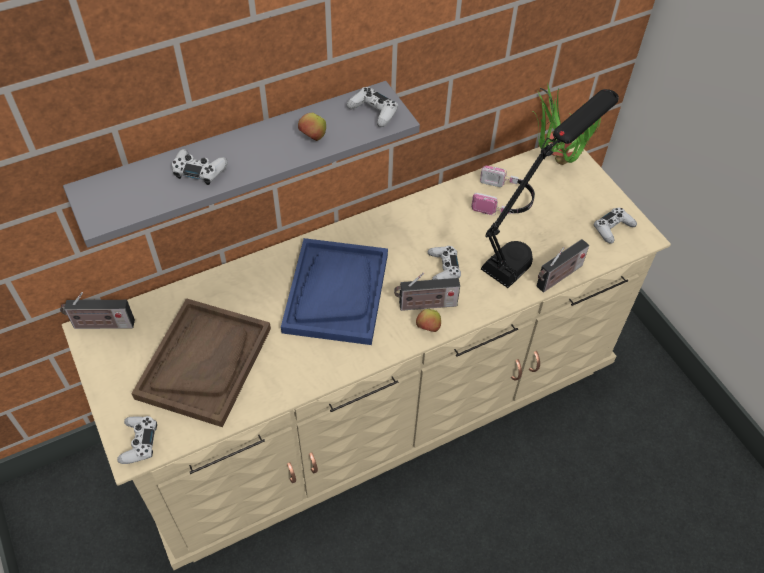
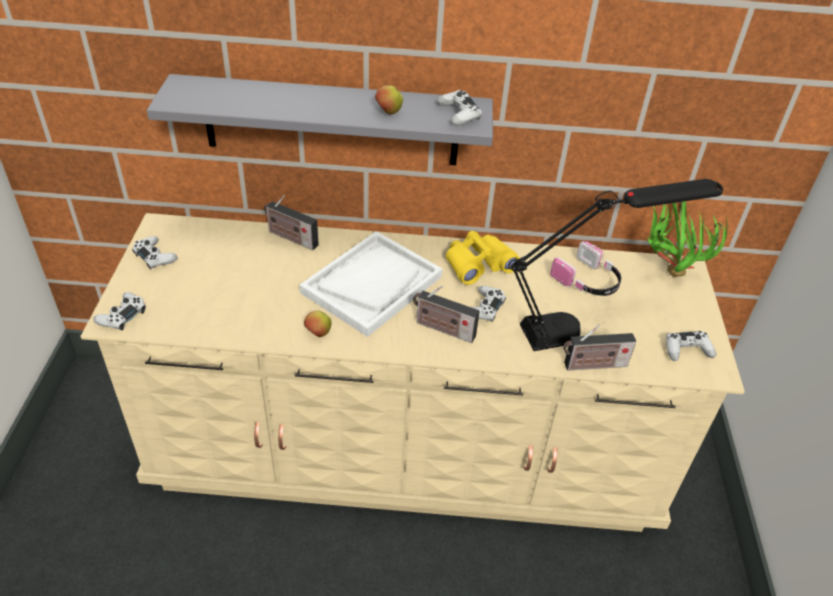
camera: 30 degrees right, 10 degrees down
(101, 325) = (171, 225): radio -> radio (290, 238)
(199, 170) = (275, 100): white game controller -> white game controller (155, 257)
(204, 362) = (221, 285): brown tray -> none
(336, 292) = (372, 284): blue tray -> white tray
(408, 227) = (478, 264): none -> yellow binoculars
(428, 328) = (429, 347): apple -> apple (318, 333)

